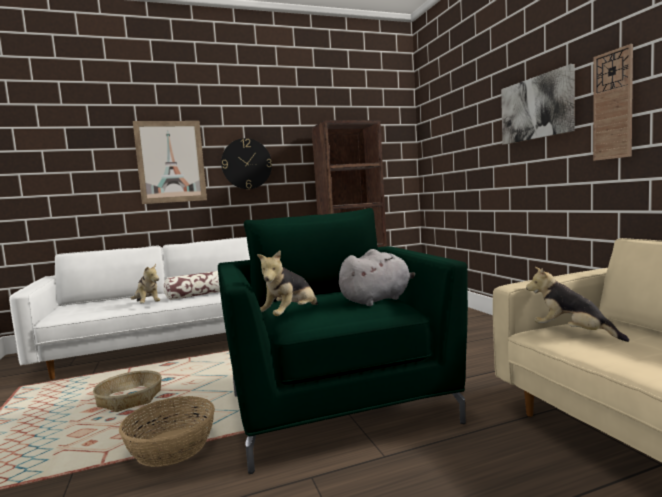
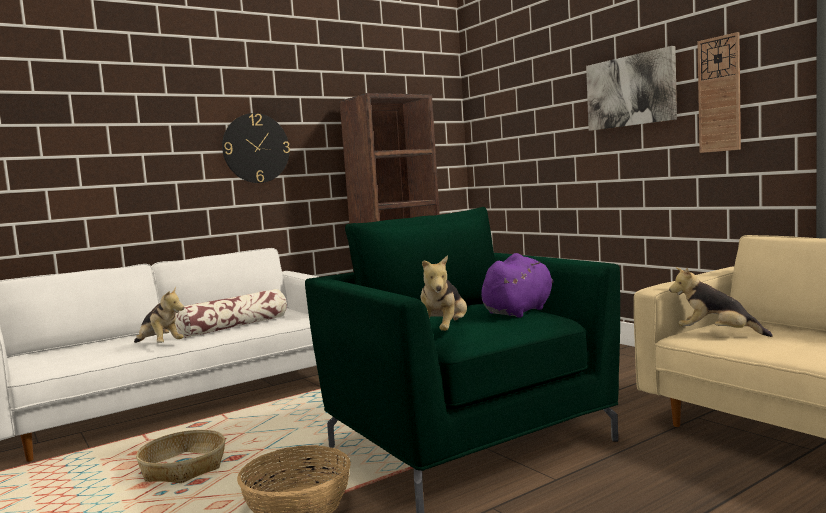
camera: 15 degrees left, 0 degrees up
(171, 162) = (153, 144): picture -> none
(378, 300) = (519, 311): grey plush toy -> purple plush toy

